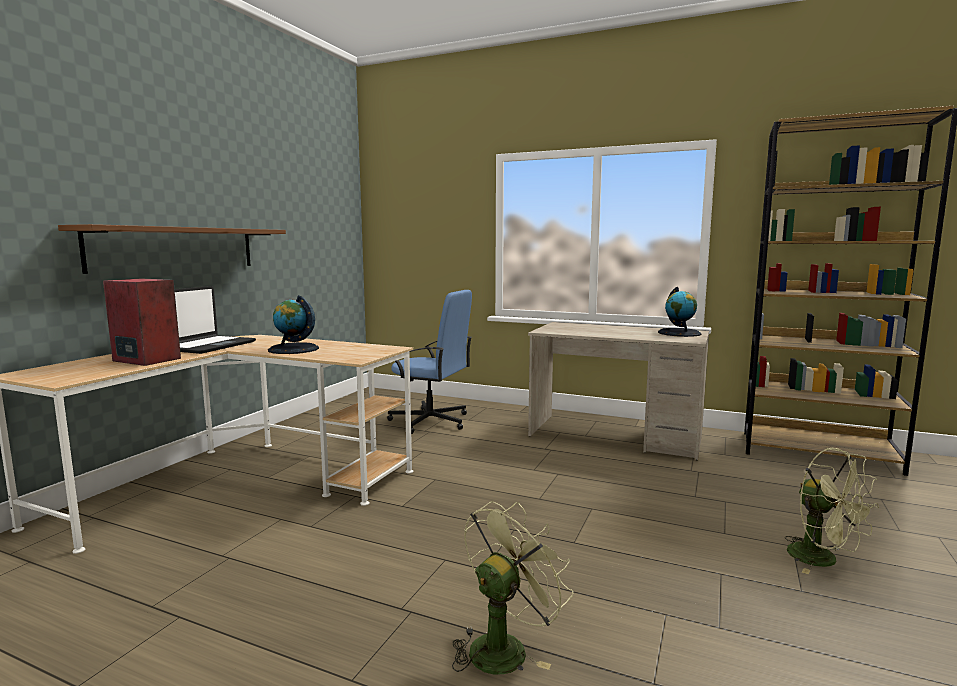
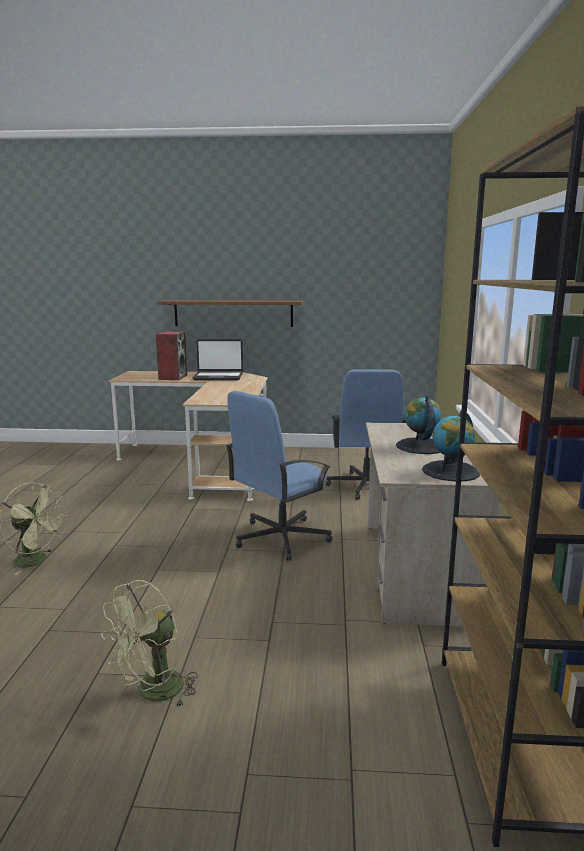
camera: 70 degrees right, 5 degrees up
(293, 349) = (220, 388): globe -> globe (420, 446)
(527, 471) = (280, 538): none -> blue office chair

